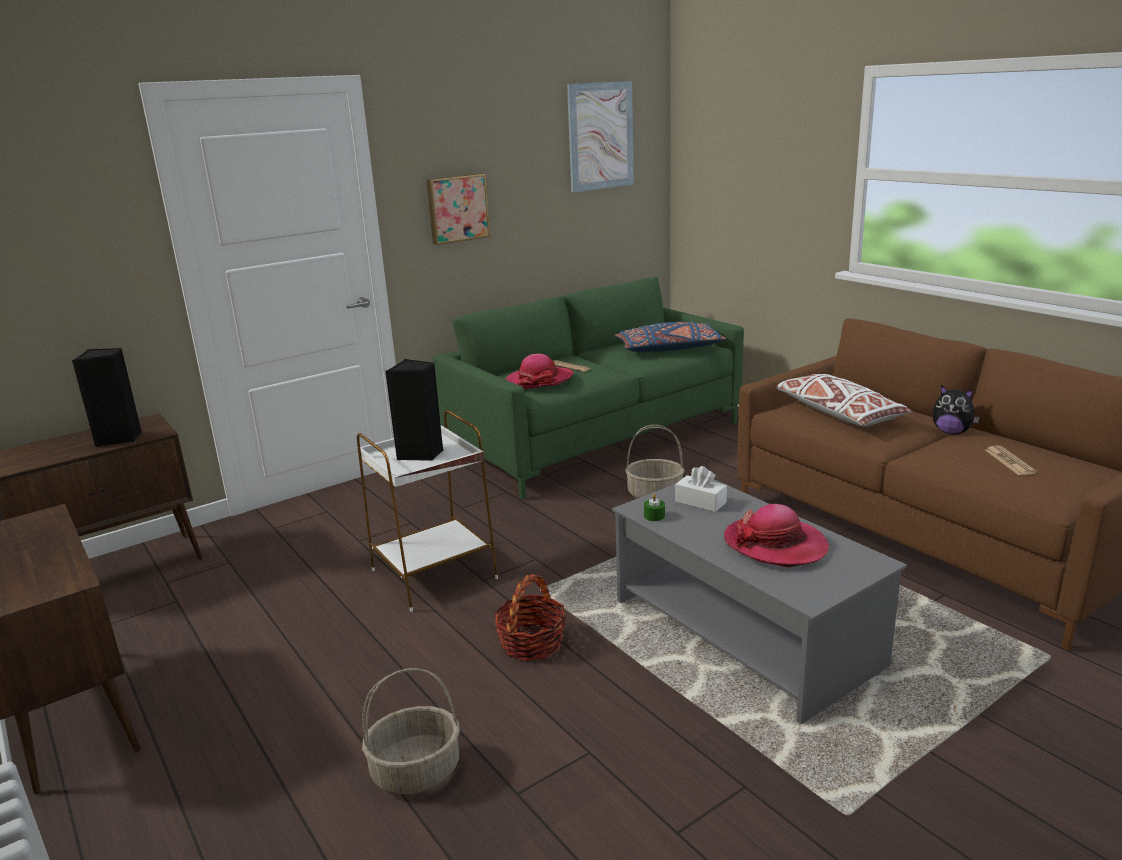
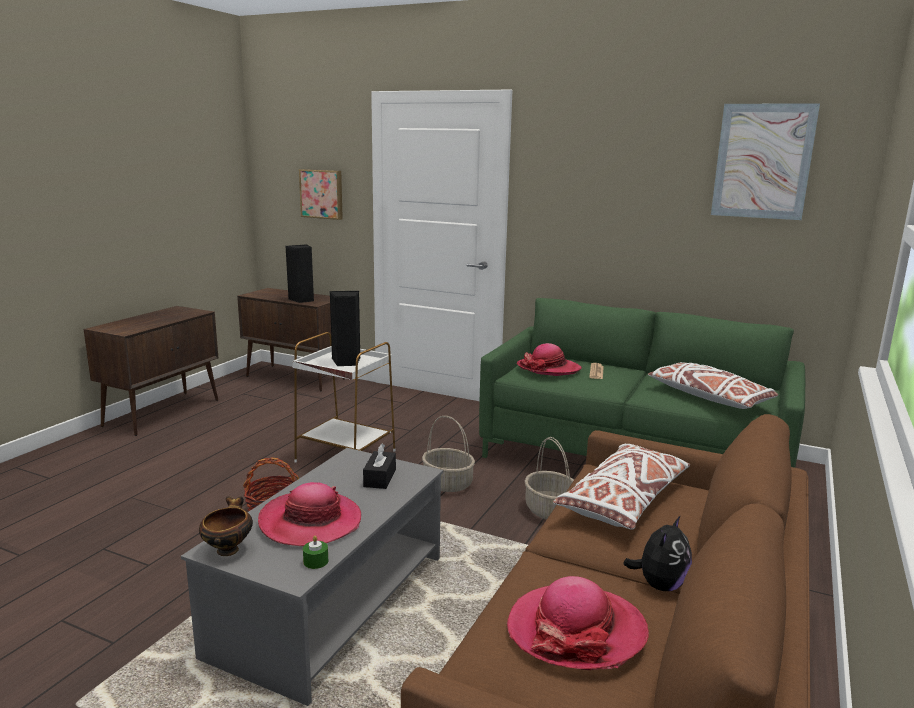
camera: 60 degrees right, 5 degrees down
(415, 772) = (122, 510): basket -> basket (447, 483)
(457, 208) = (578, 208): picture -> picture (322, 194)
(654, 516) = (340, 464): green candle -> green candle (315, 561)
(669, 349) = (709, 397): blue pillow -> white pillow
(700, 502) = (380, 478): white tissue box -> black tissue box
(811, 590) = (228, 549): none -> bowl
(951, 432) = (659, 585): plush toy -> plush toy turned 150 degrees counterclockwise
(1009, 461) = (576, 630): newspaper -> hat

